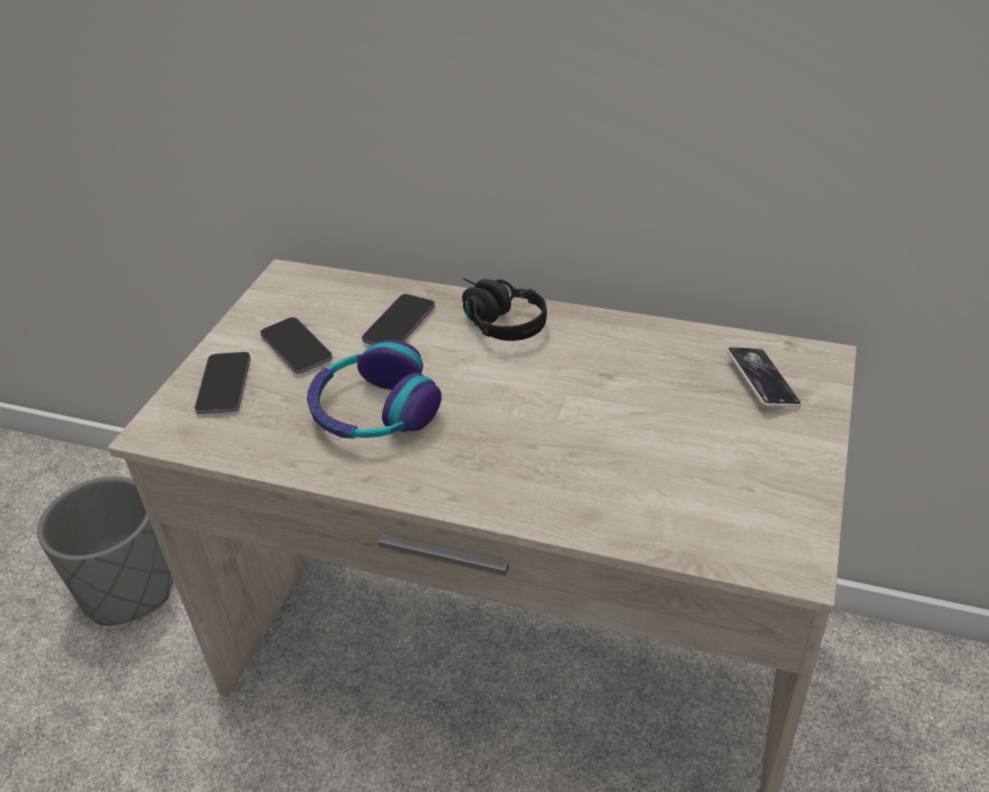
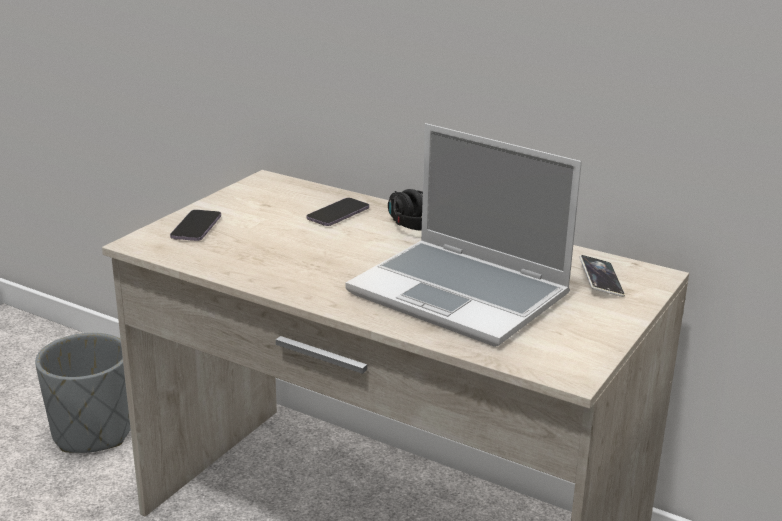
camera: 10 degrees right, 15 degrees down
(296, 348) = (256, 216): phone -> none
(374, 410) = (298, 254): headphones -> none
(606, 444) = (462, 295): none -> laptop

